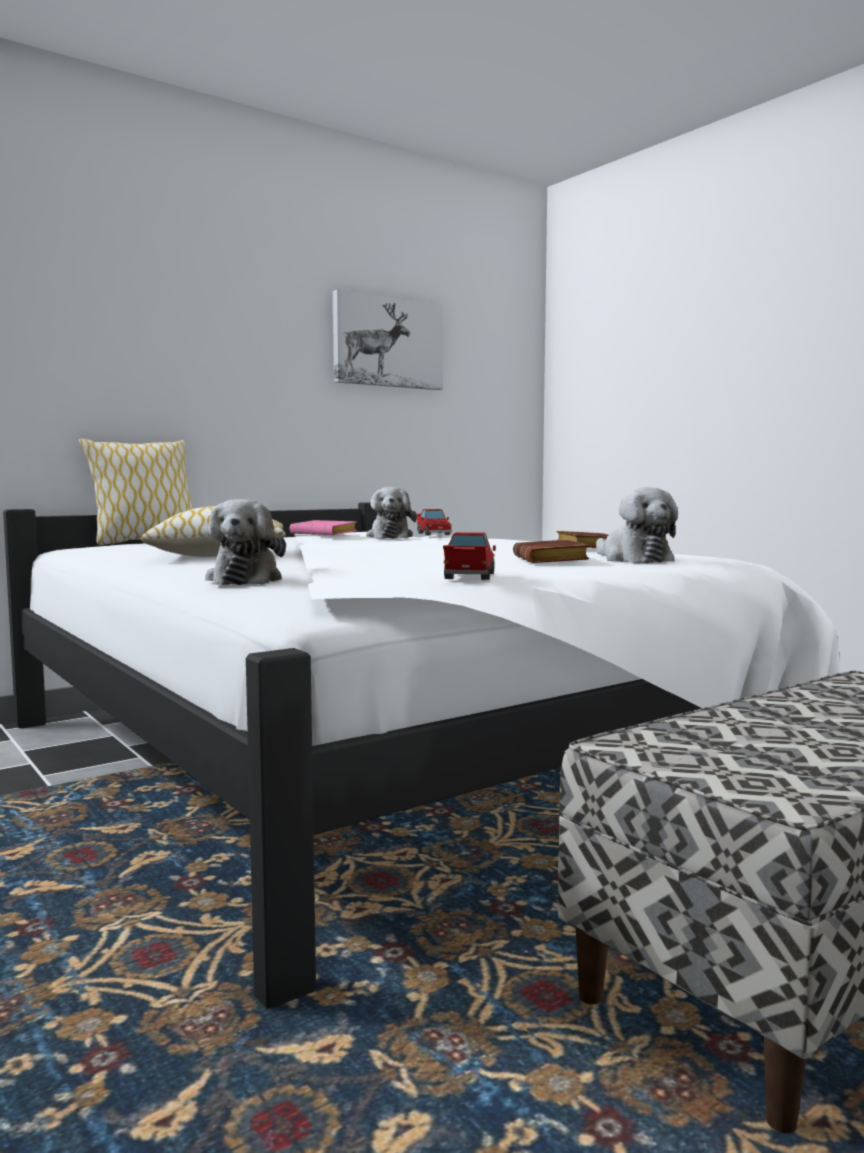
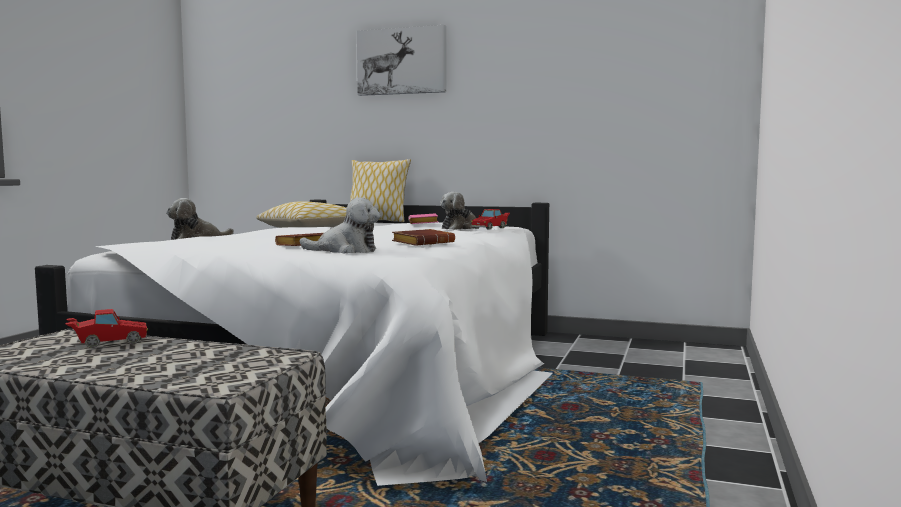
camera: 55 degrees right, 0 degrees up
(387, 342) = (571, 75): picture -> picture (402, 61)
(469, 577) = (191, 246): red toy car -> red toy car (108, 342)
(633, 559) = (345, 250): plush toy -> plush toy turned 120 degrees counterclockwise

